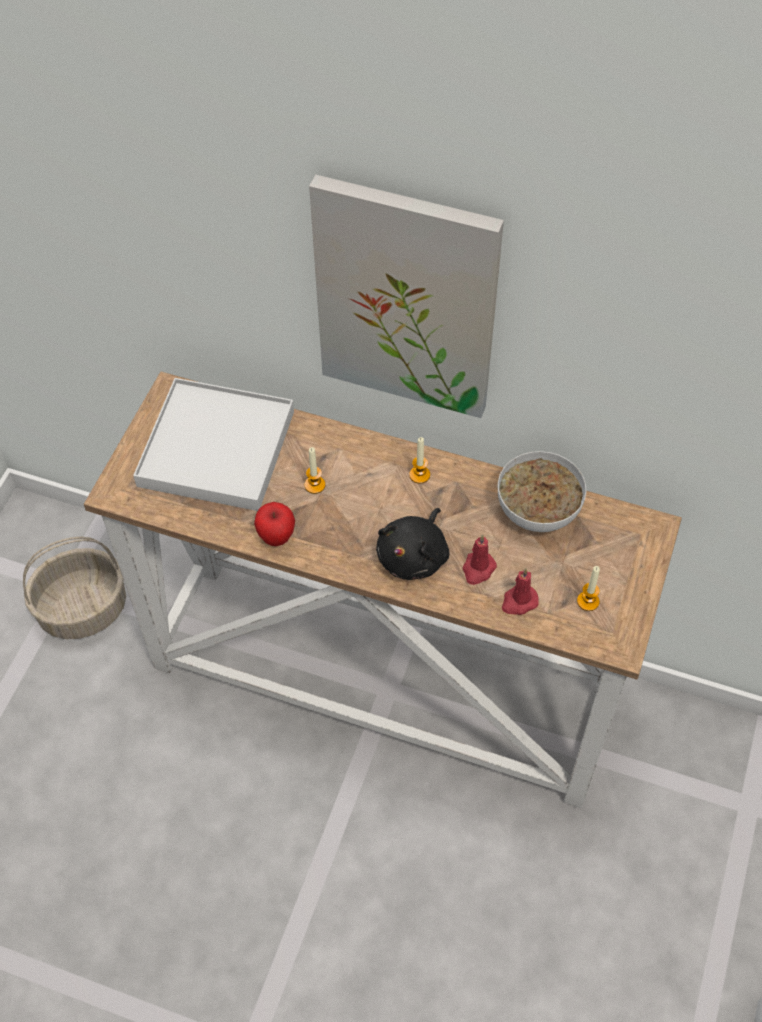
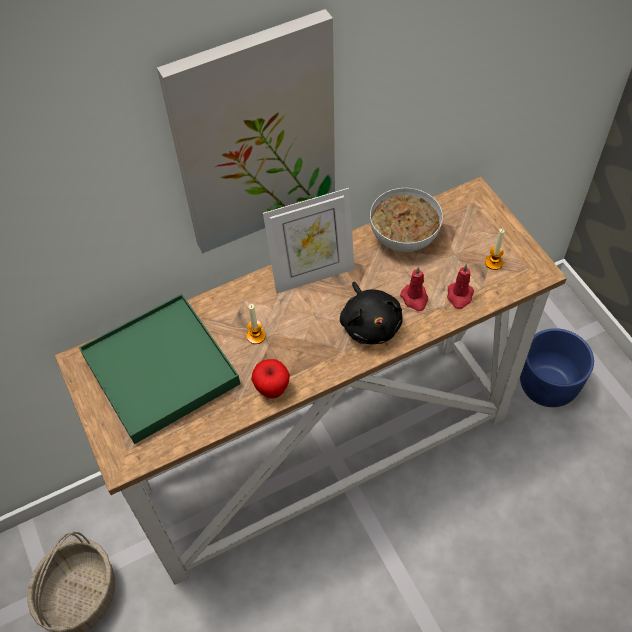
camera: 45 degrees left, 0 degrees up
(216, 449) = (160, 370): white tray -> green tray
(419, 475) = (312, 274): candle -> picture frame
(664, 819) = (547, 384): none -> blue planter

